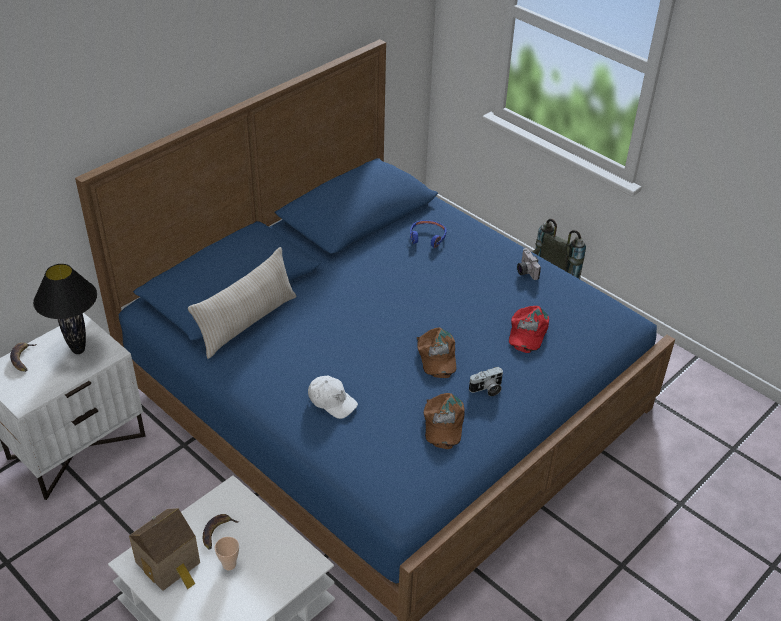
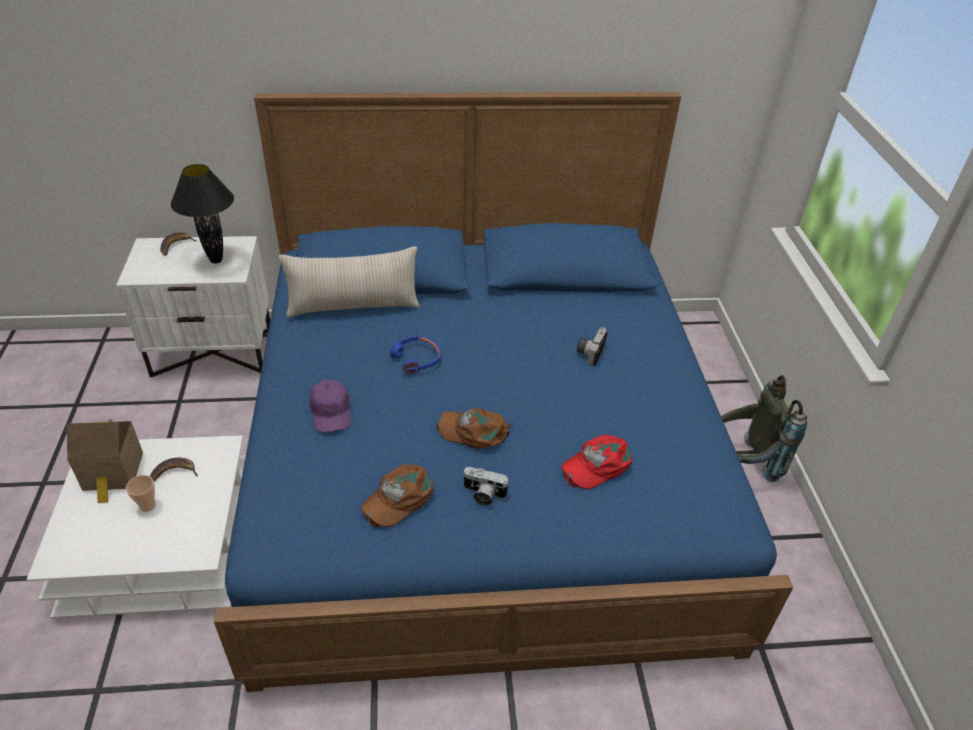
camera: 40 degrees right, 0 degrees up
(332, 401) = (331, 412): white cap -> purple cap
(427, 237) = (604, 320): blue headphones -> blue headphones (416, 359)
(436, 356) = (474, 431): brown cap -> brown cap turned 75 degrees clockwise
(525, 271) = (670, 404): camera -> camera (590, 352)

